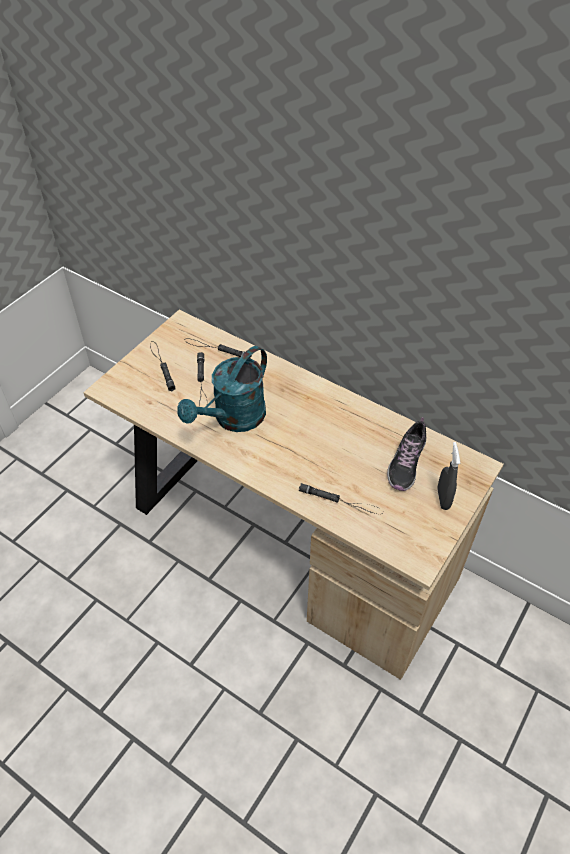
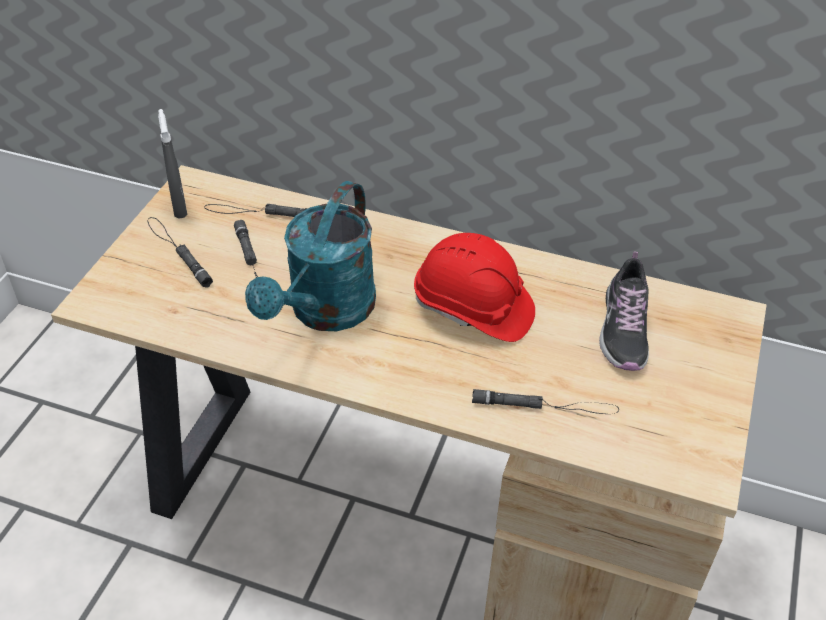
camera: 15 degrees left, 5 degrees down
(320, 433) = (473, 309): none -> red hard hat
(443, 499) = (701, 371): grey spray bottle -> grey spray bottle (179, 207)

